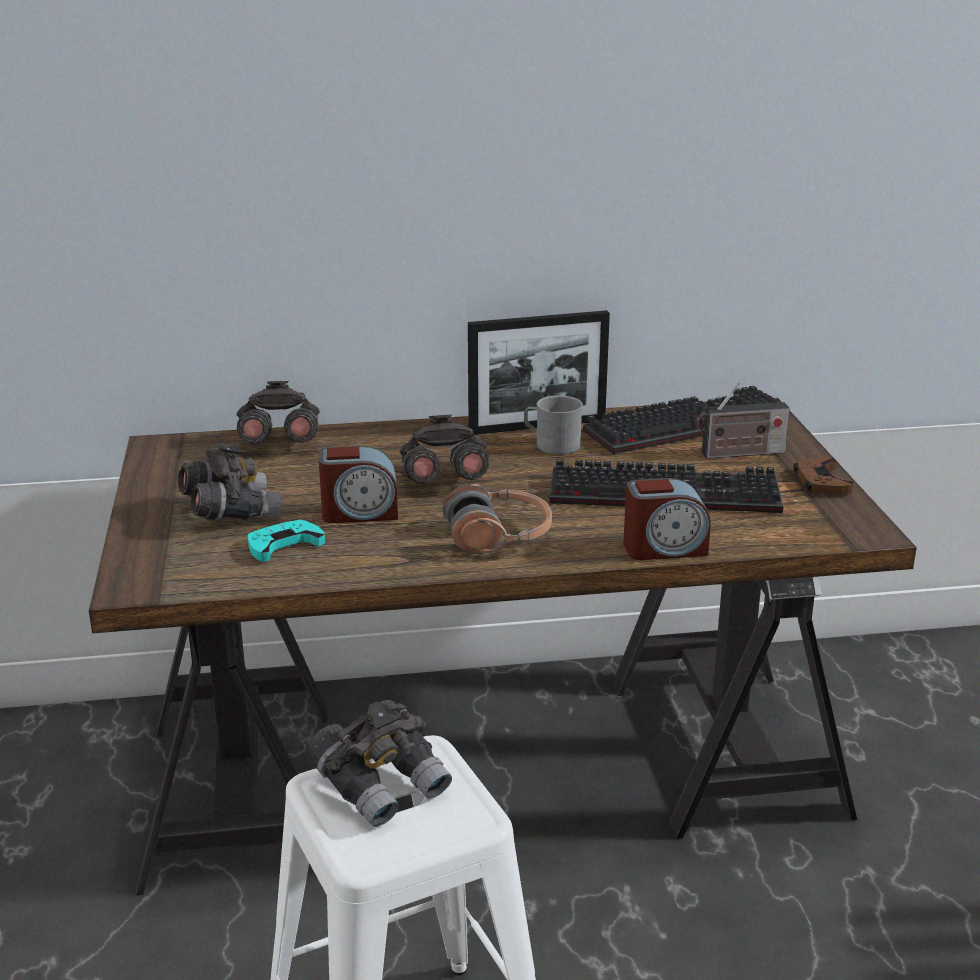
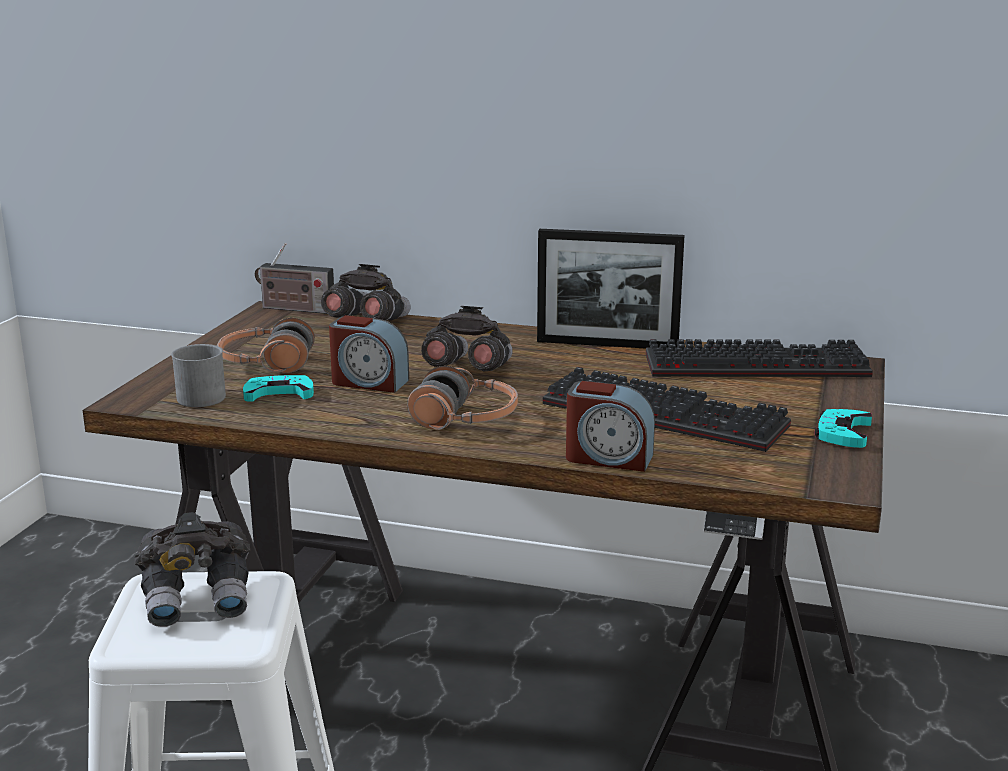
camera: 25 degrees right, 5 degrees down
(230, 513) = (266, 364): grey binoculars -> headphones
(551, 444) = (603, 360): grey mug -> grey mug (198, 396)
(739, 454) = (782, 397): radio -> radio (294, 309)
(821, 482) = (842, 434): brown game controller -> turquoise game controller

